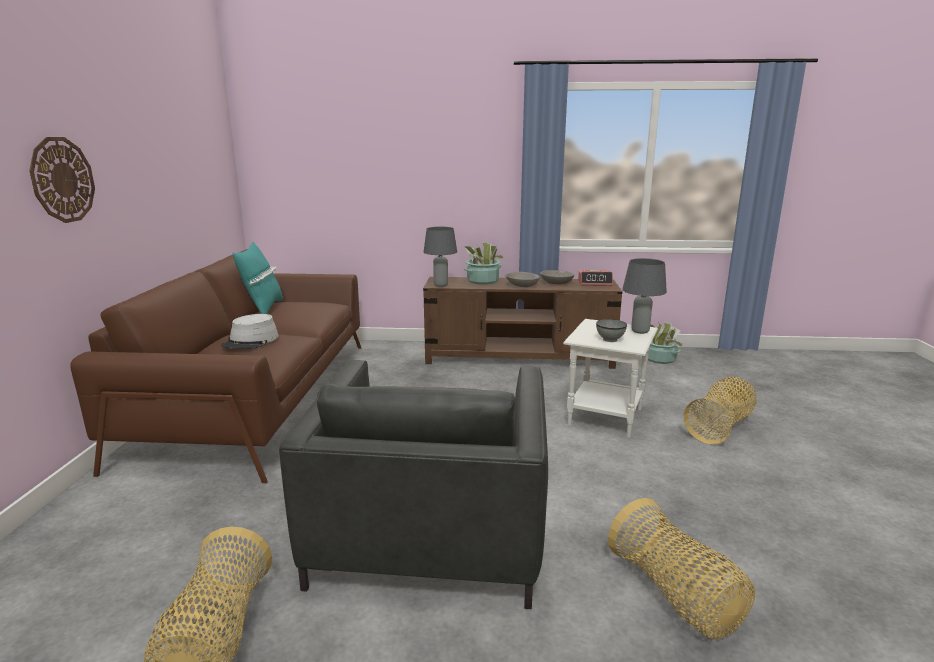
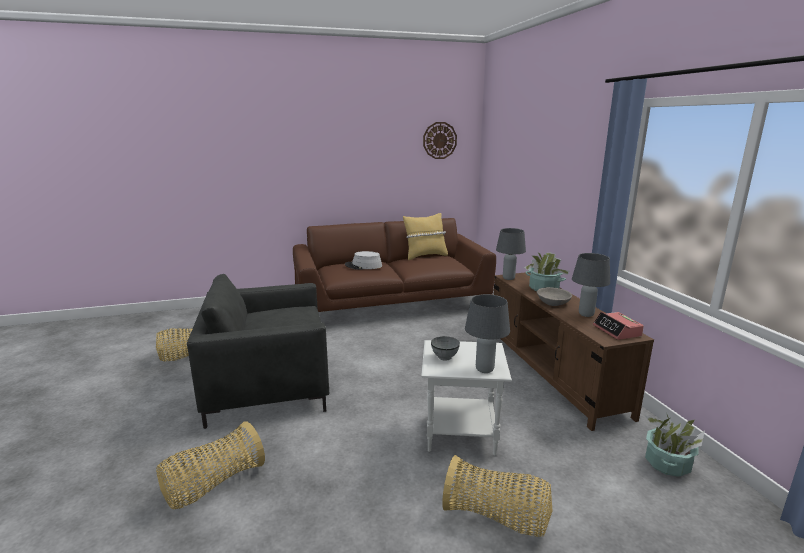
camera: 70 degrees right, 0 degrees up
(62, 180) = (313, 165): wall clock -> wall clock (439, 140)
(263, 309) = (425, 256): turquoise pillow -> yellow pillow
(556, 283) = (585, 314): grey bowl -> grey table lamp

